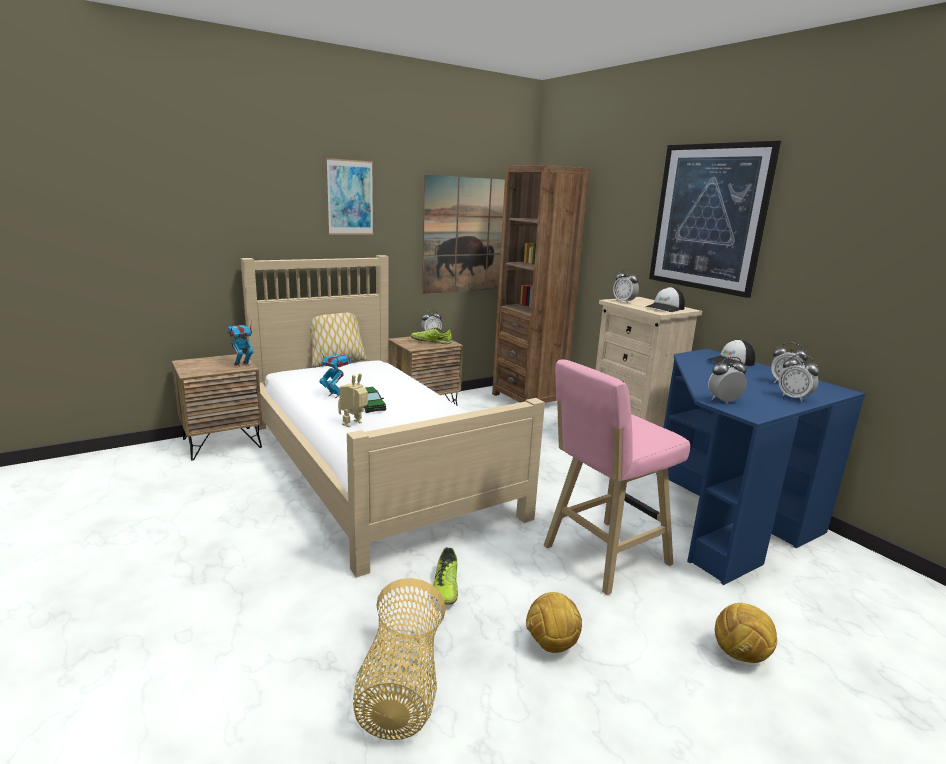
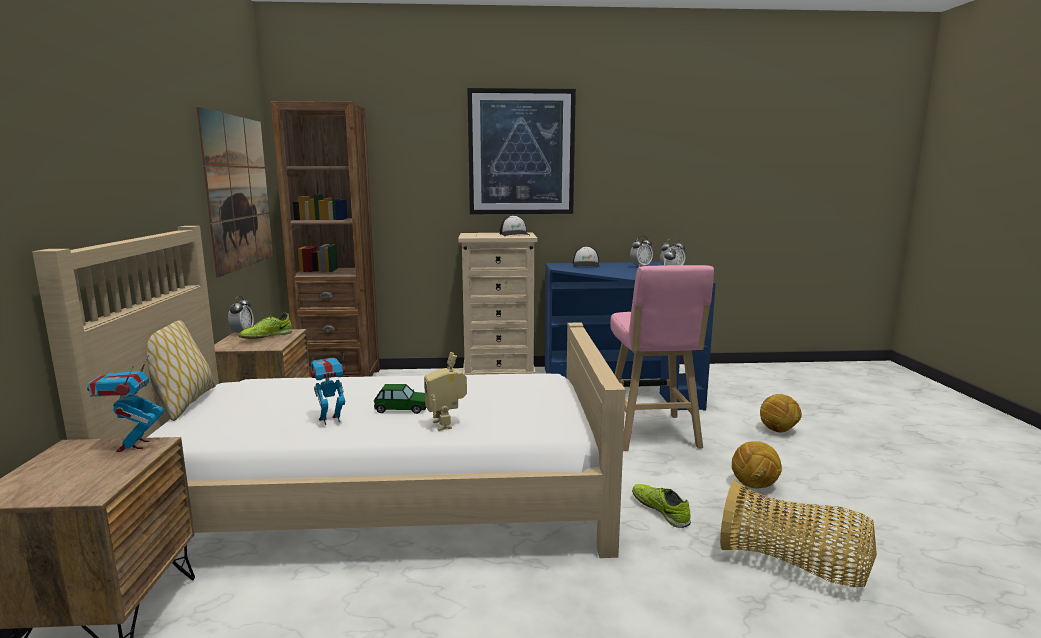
camera: 60 degrees left, 5 degrees down
(350, 197) = (137, 137): picture -> none
(446, 587) = (660, 510): shoe -> shoe turned 150 degrees counterclockwise
(624, 302) = (477, 236): alarm clock -> none

